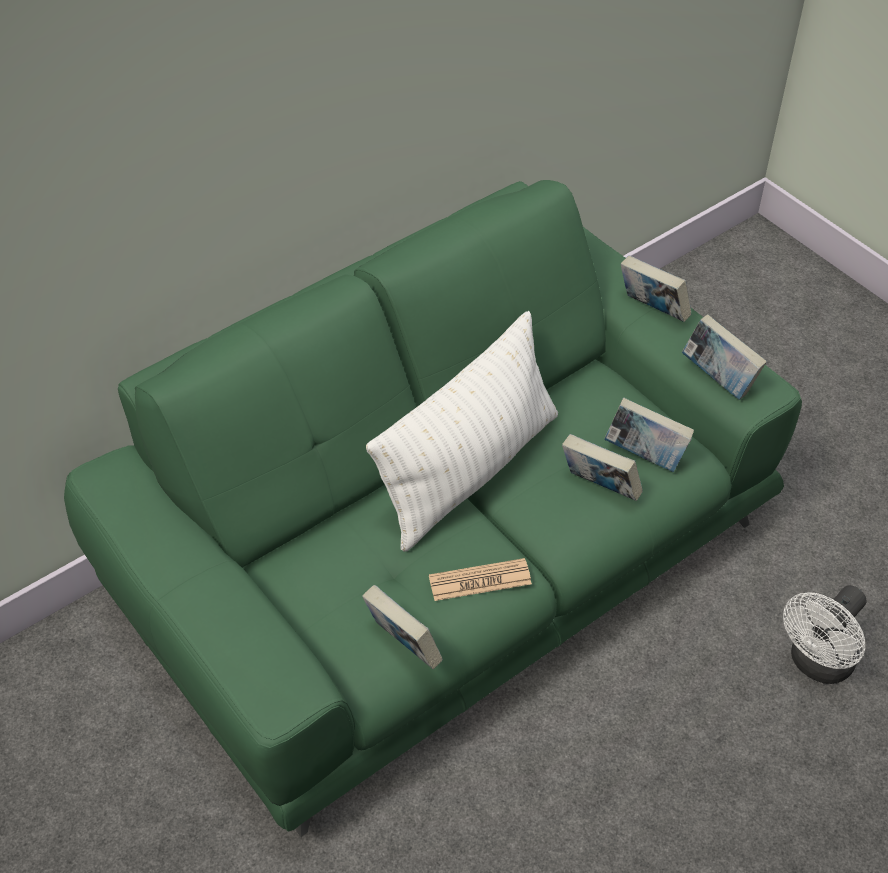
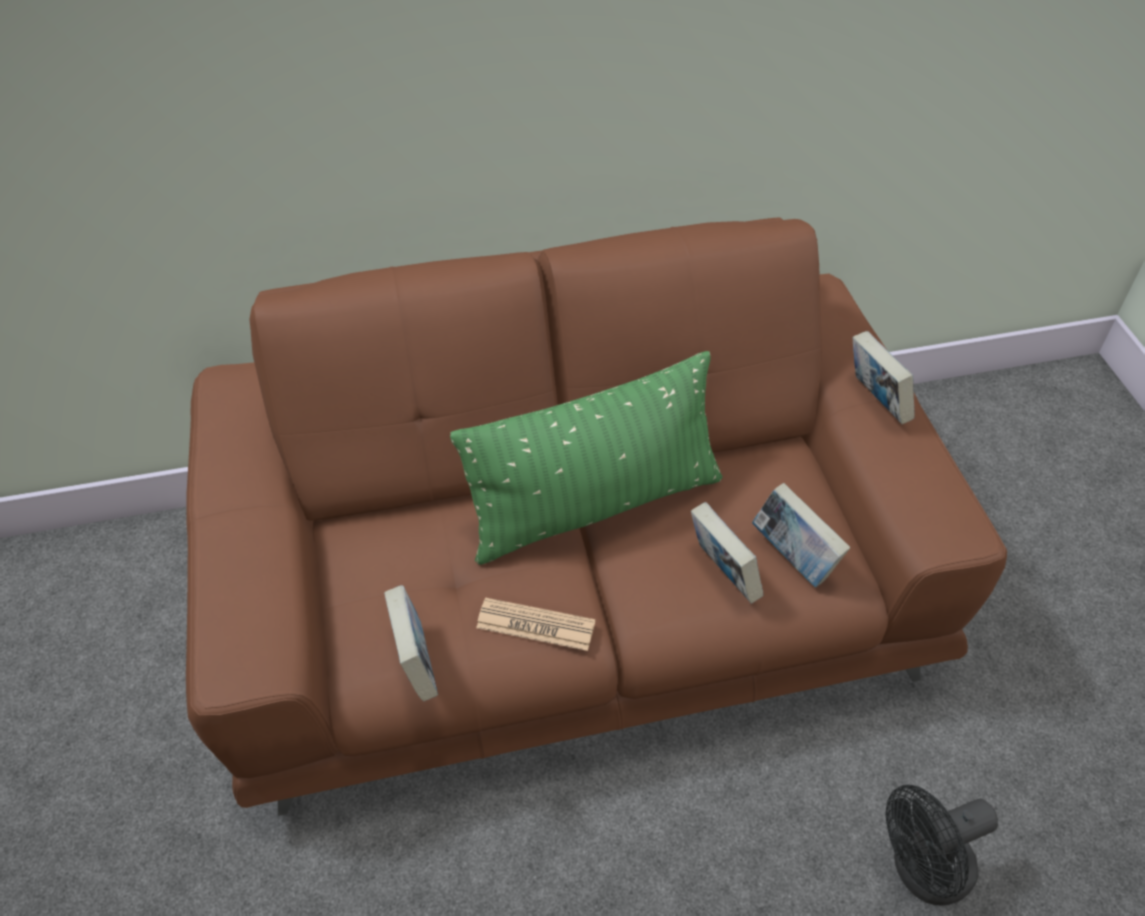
camera: 25 degrees right, 0 degrees up
(445, 560) = (574, 593): green sofa -> brown sofa
(469, 471) = (594, 506): white pillow -> green pillow
(718, 379) = (911, 501): book -> none
(817, 664) = (921, 872): white fan -> black fan

